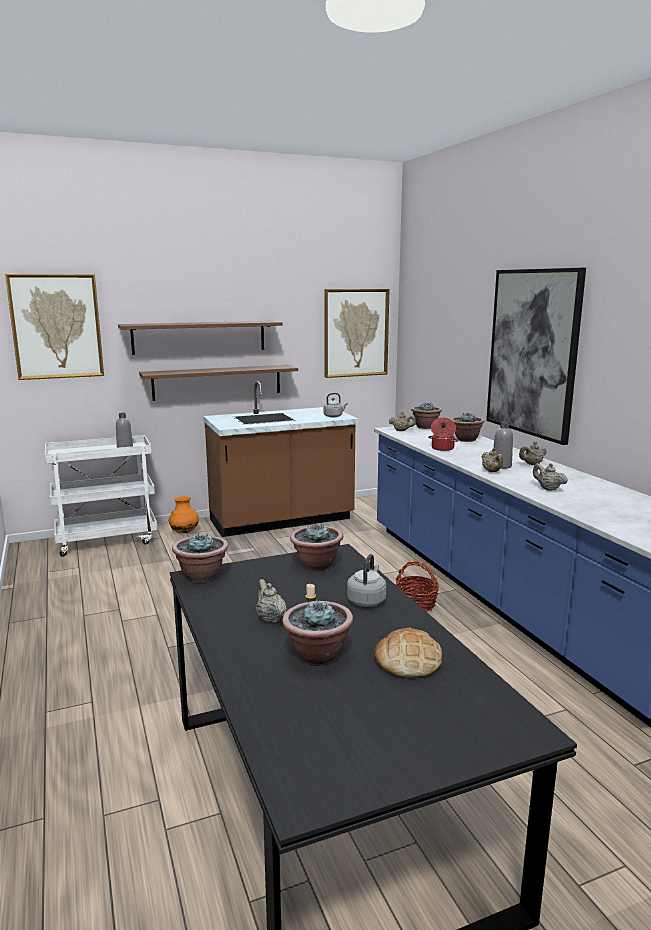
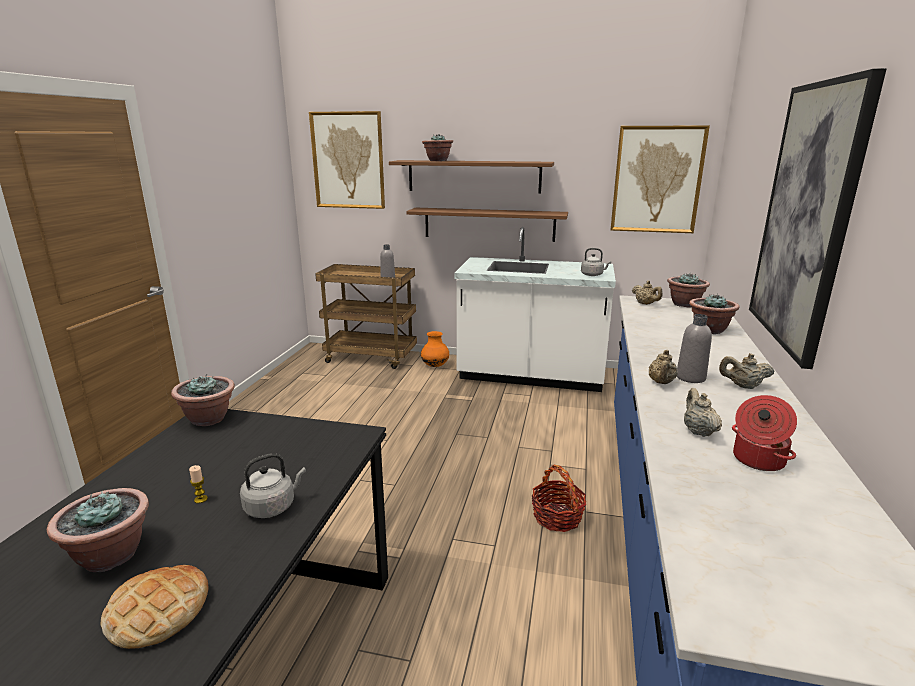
camera: 35 degrees right, 5 degrees up
(107, 540) = (372, 357): white cart -> brown cart
(270, 618) = (165, 488): beige teapot -> none
(282, 521) = (530, 377): brown counter -> white counter
(316, 565) = (310, 442): potted plant -> potted plant (437, 161)
(442, 448) = (653, 336): cooking pot -> cooking pot (757, 460)

